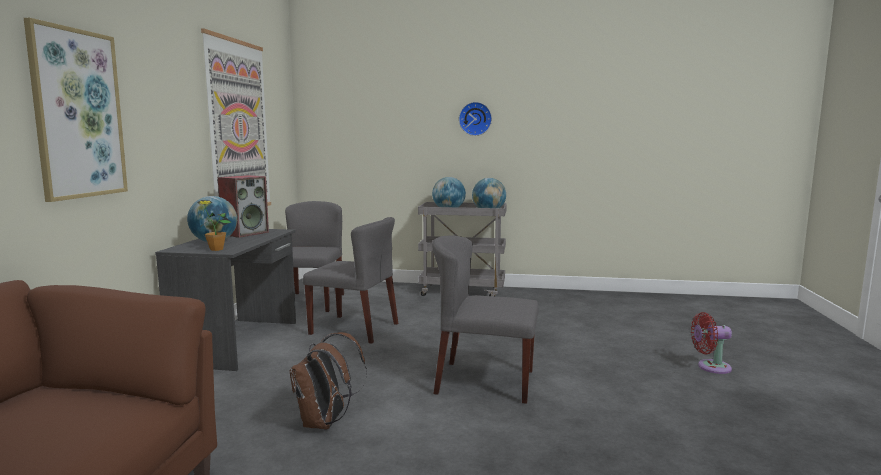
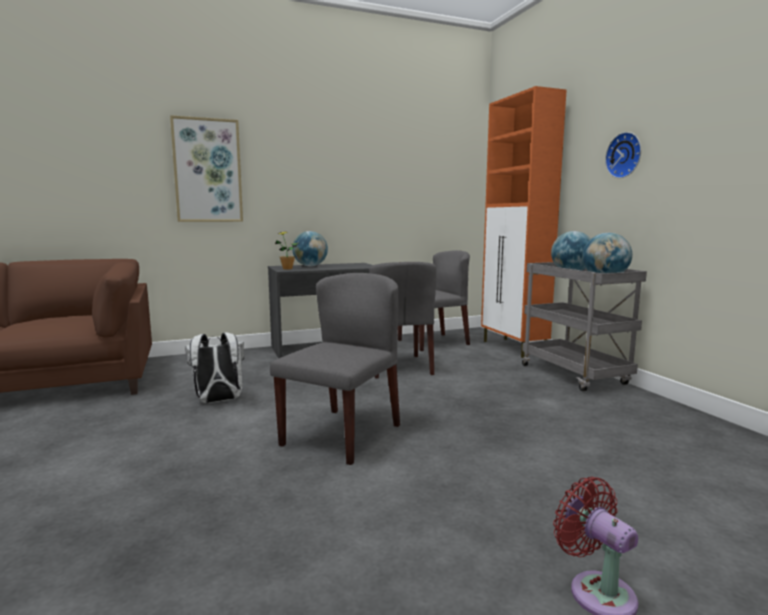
camera: 60 degrees right, 0 degrees up
(239, 127) = (387, 181): picture -> none
(245, 233) = (349, 265): speaker -> none
(326, 423) = (218, 401): brown backpack -> white backpack
(379, 286) = (514, 348): none -> orange cabinet
(484, 382) = (342, 434): grey chair -> grey chair turned 45 degrees clockwise

